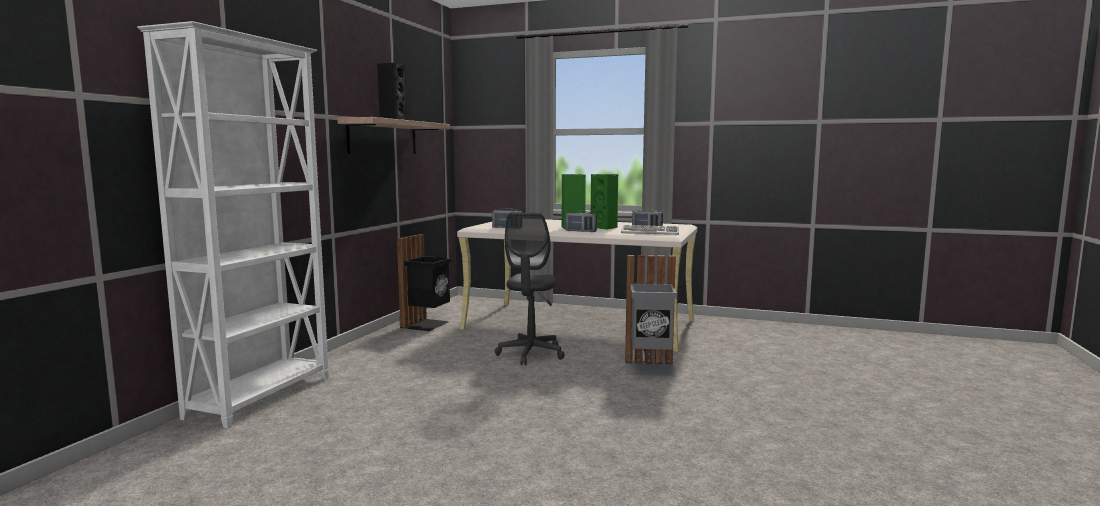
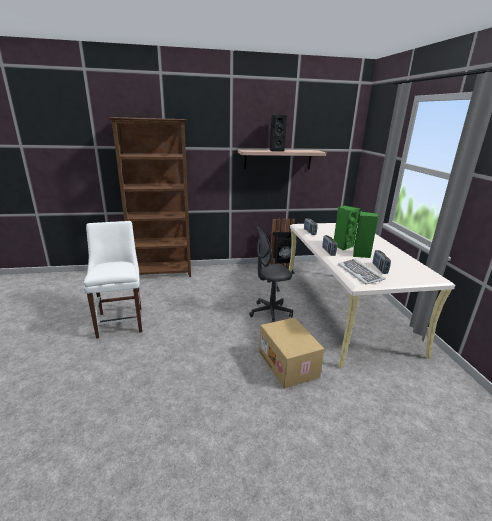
camera: 60 degrees right, 15 degrees up
(263, 397) = (163, 273): white bookcase -> brown bookcase
(391, 456) = (121, 320): none -> white chair
(650, 369) = (289, 364): grey trash can -> cardboard box

